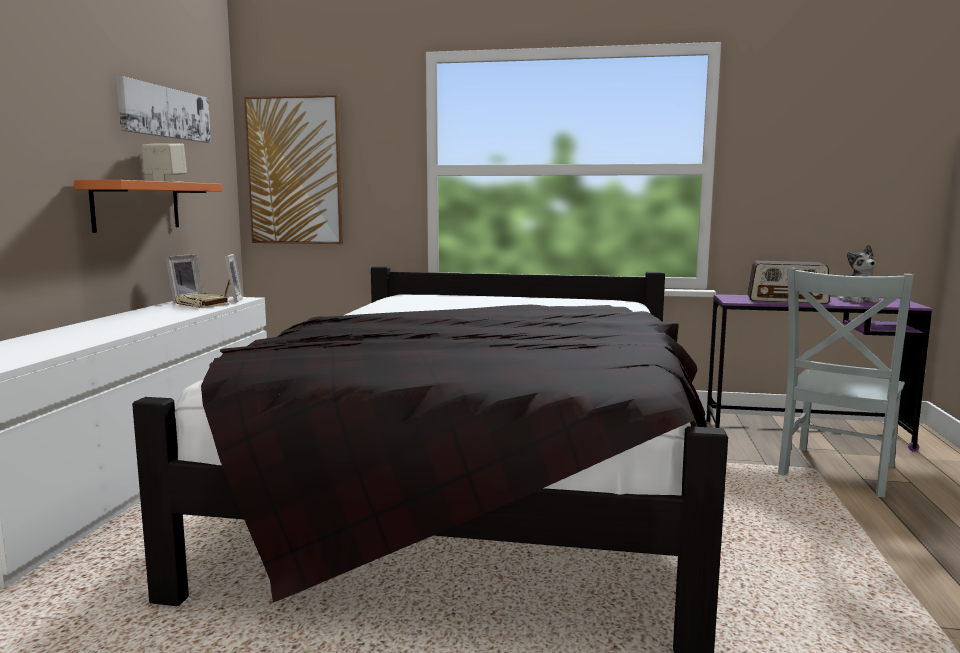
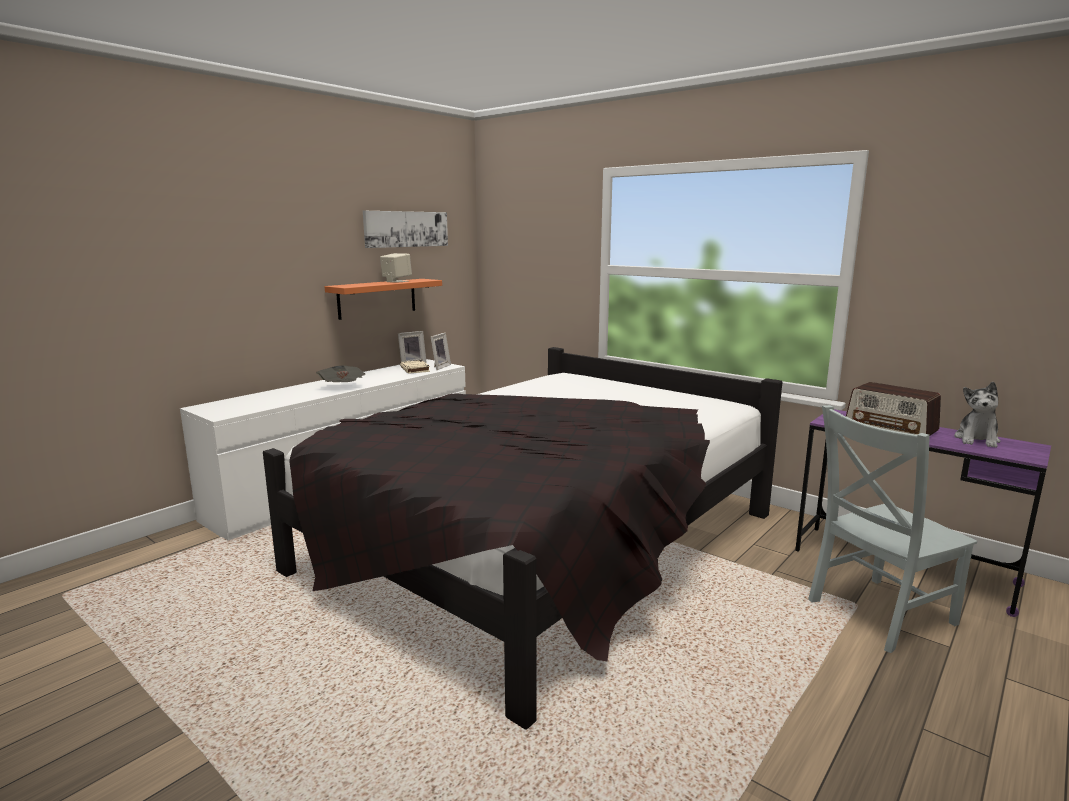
camera: 30 degrees right, 5 degrees up
(132, 326) = (342, 387): none -> newspaper
(295, 171) = (512, 265): picture -> none

